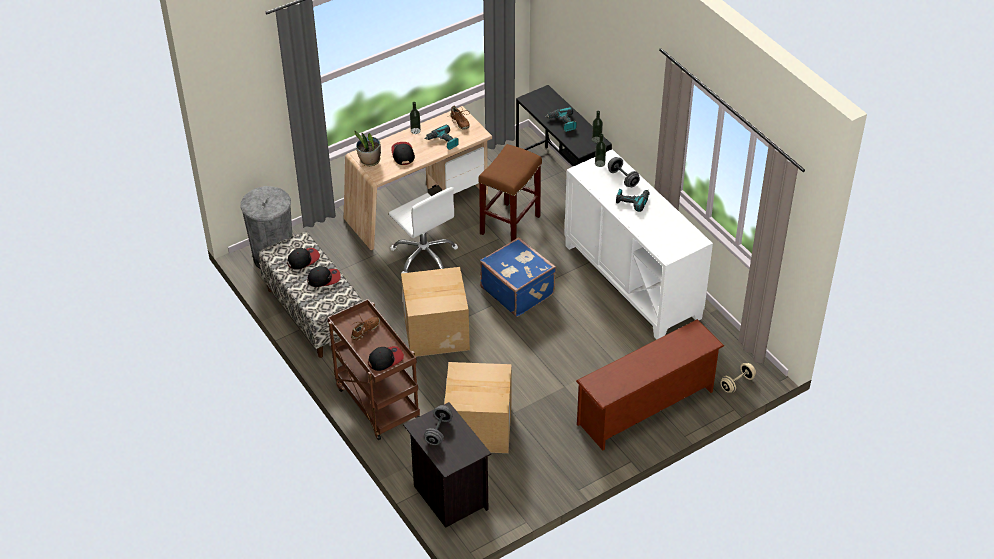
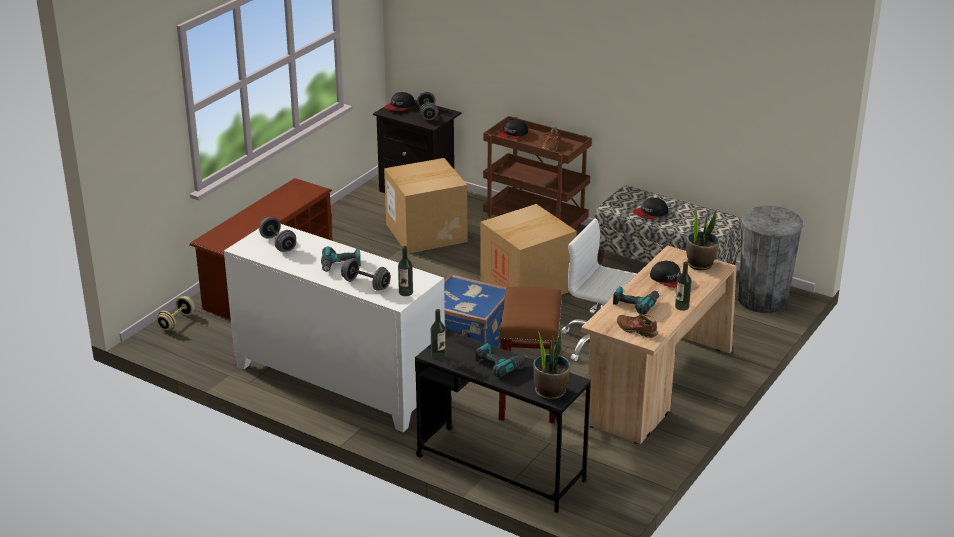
camera: 155 degrees right, 15 degrees down
(303, 259) = (689, 222): cap -> cap (400, 107)
(545, 96) = (550, 392): none -> potted plant
(669, 237) = (278, 244): none -> grey dumbbell

